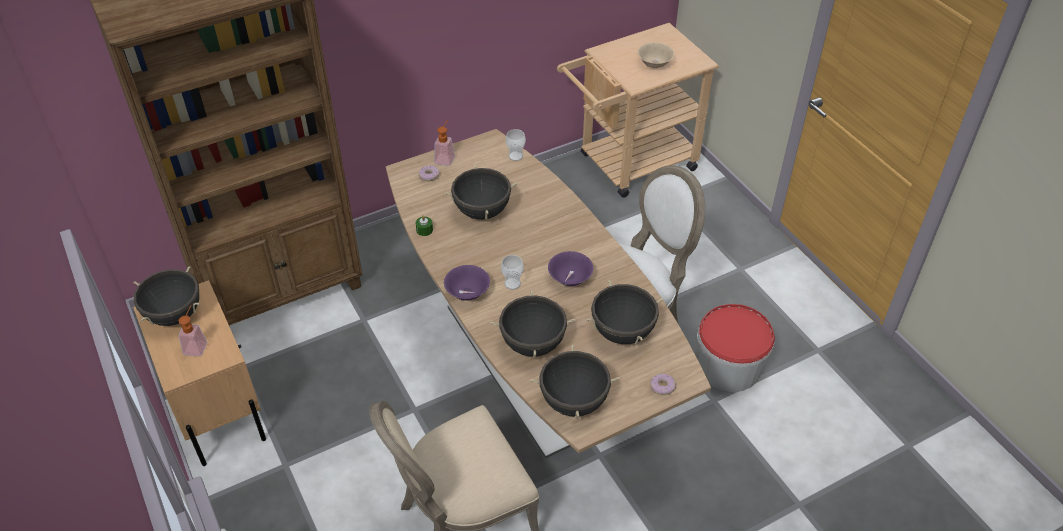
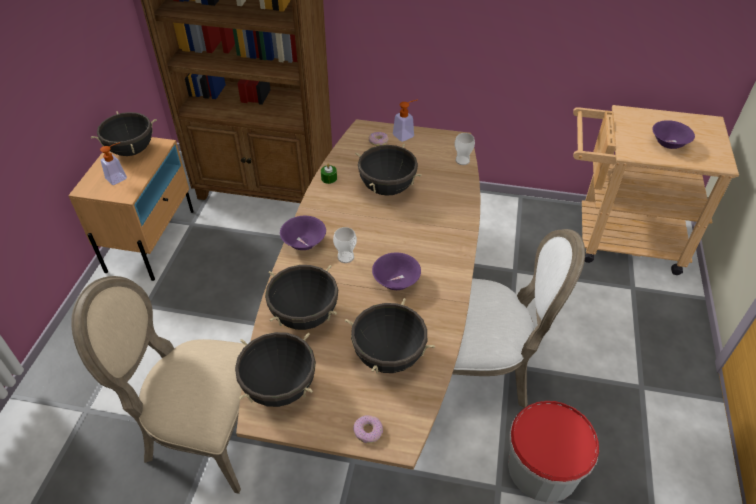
camera: 40 degrees right, 0 degrees up
(654, 64) = (669, 144): beige bowl -> purple bowl

